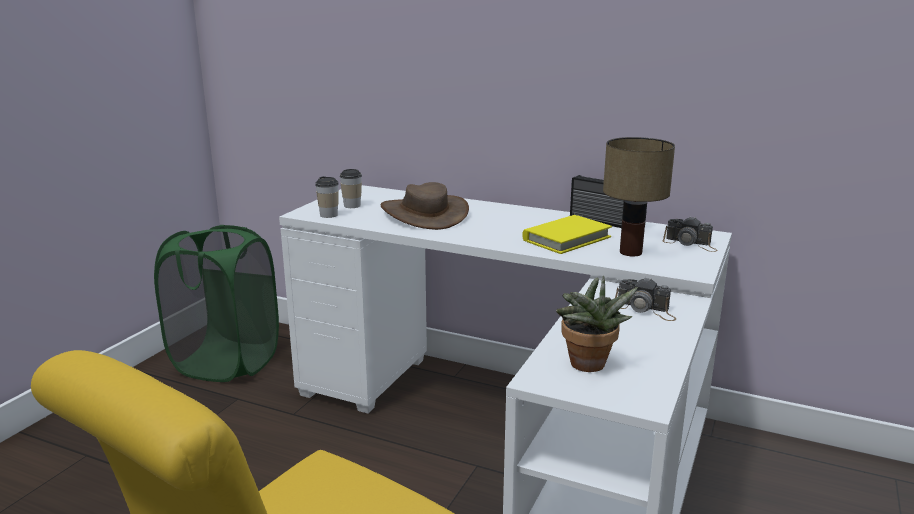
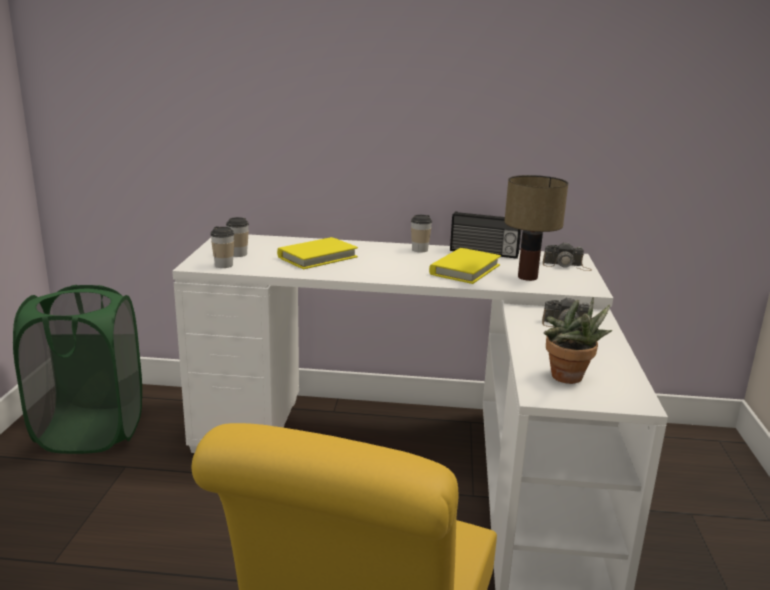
camera: 20 degrees left, 0 degrees up
(424, 214) = (317, 257): brown hat -> yellow book
(537, 214) = (419, 250): none -> cup

